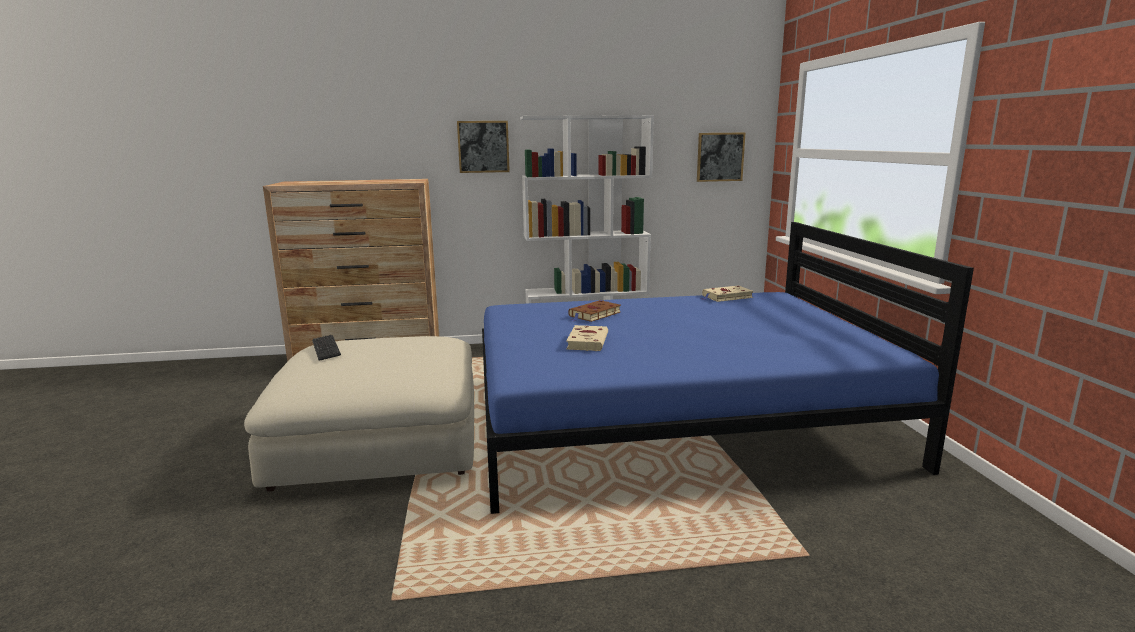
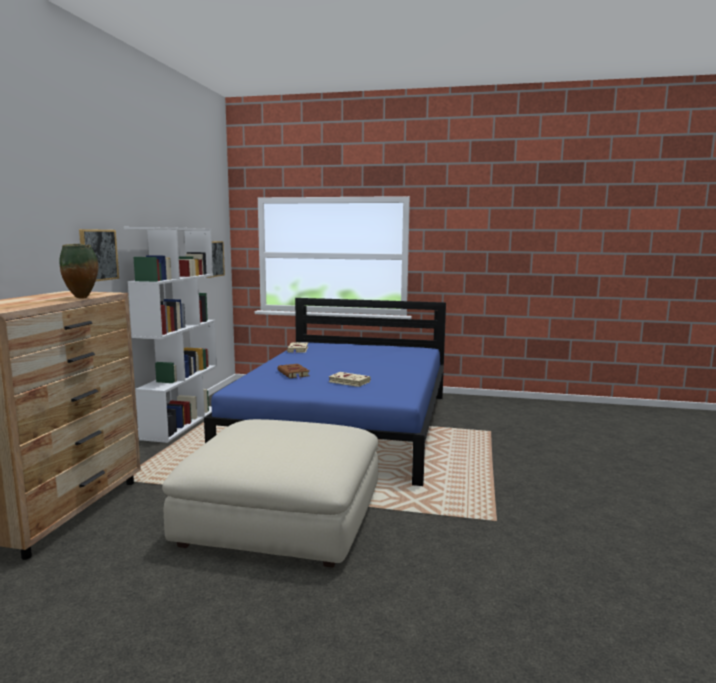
camera: 70 degrees left, 5 degrees down
(326, 349) = (235, 453): keyboard -> none
(366, 183) = (82, 298): none -> vase

